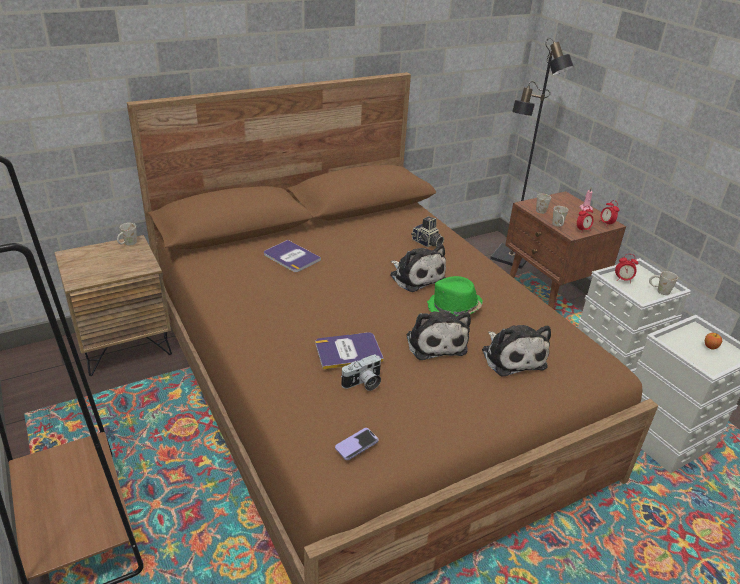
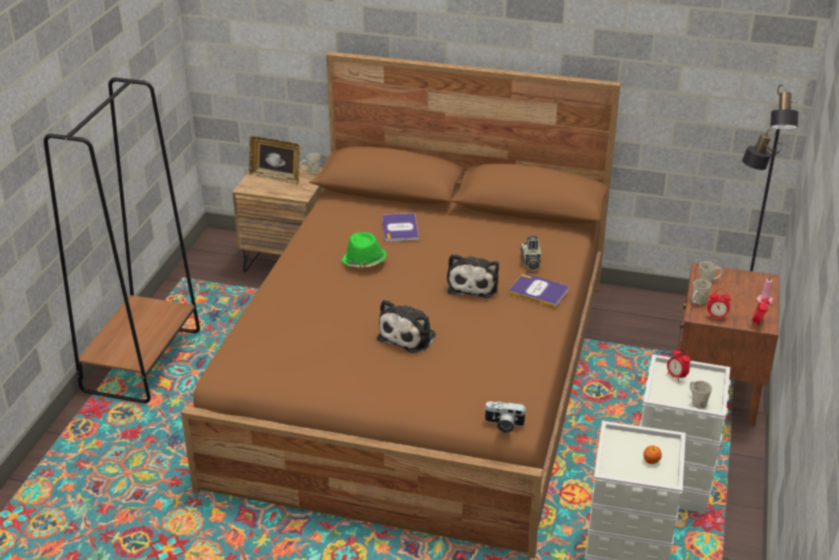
camera: 45 degrees right, 0 degrees up
(98, 261) = (276, 177): none -> picture frame
(348, 351) = (332, 309): book -> book (539, 291)
(356, 445) = (258, 362): phone -> none
(363, 383) = (311, 332): camera -> camera (503, 425)
(453, 308) = (463, 320): green hat -> green hat (364, 261)
(512, 356) = (449, 373): plush toy -> none

